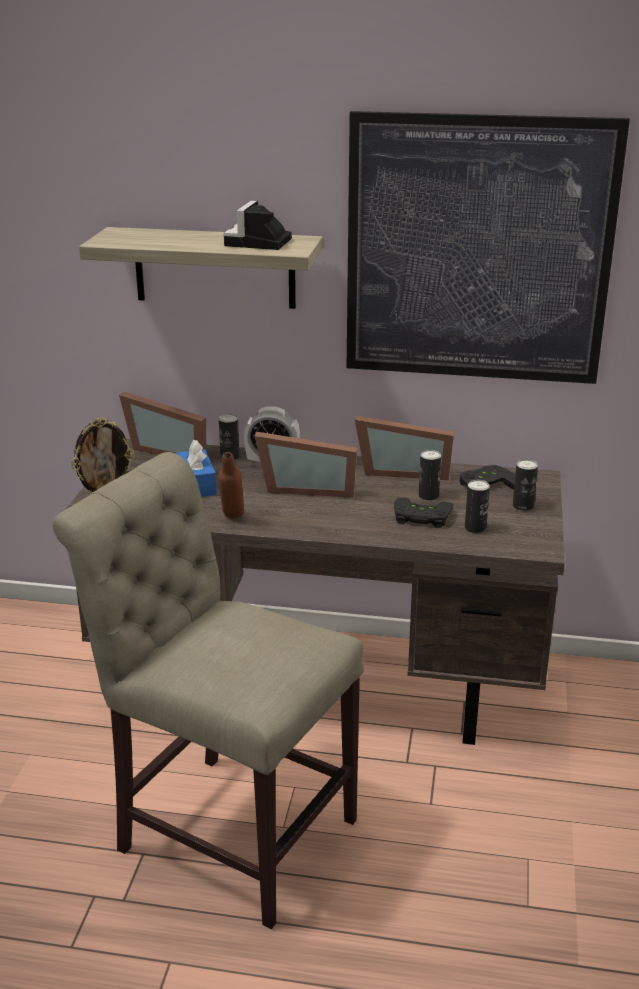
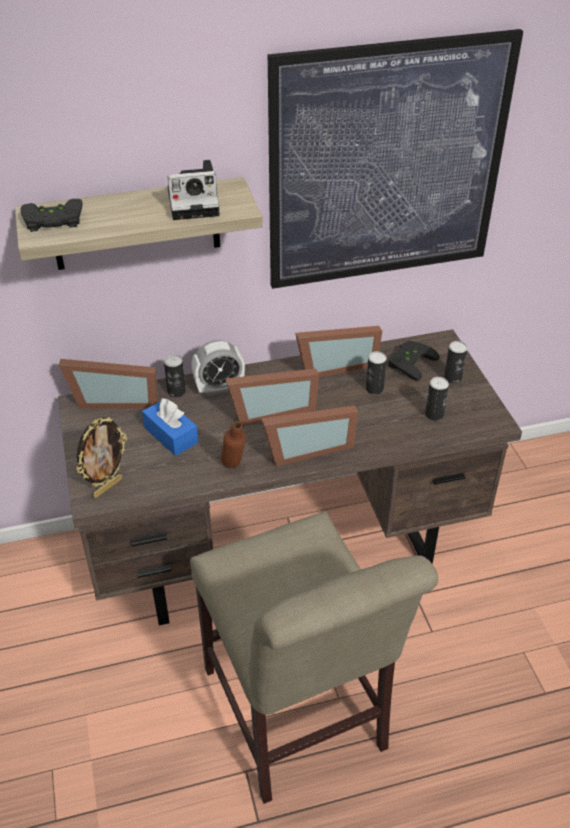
camera: 25 degrees left, 15 degrees up
(227, 828) = (297, 718): beige chair -> beige chair turned 120 degrees counterclockwise
(258, 243) = (196, 203): camera -> camera turned 90 degrees counterclockwise
(316, 522) = (306, 448): none -> picture frame
(421, 518) = (385, 416): black game controller -> black game controller (53, 221)

